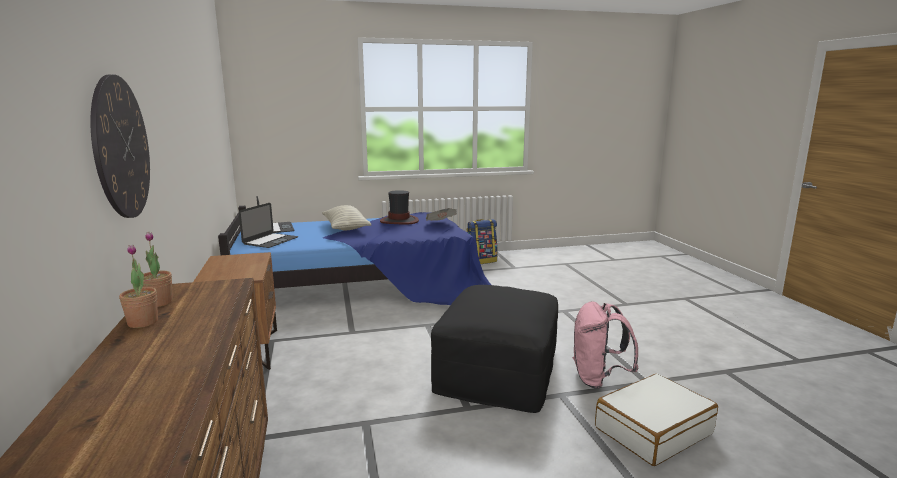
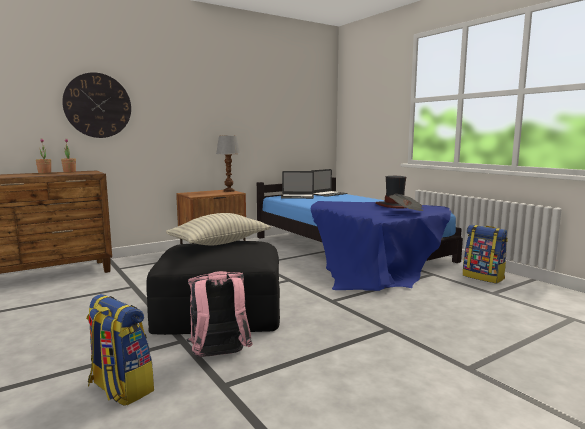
camera: 70 degrees right, 5 degrees down
(236, 257) = (229, 191): none -> table lamp
(346, 228) = (354, 201): pillow -> pillow (219, 243)
(653, 430) = (120, 389): white suitcase -> backpack

